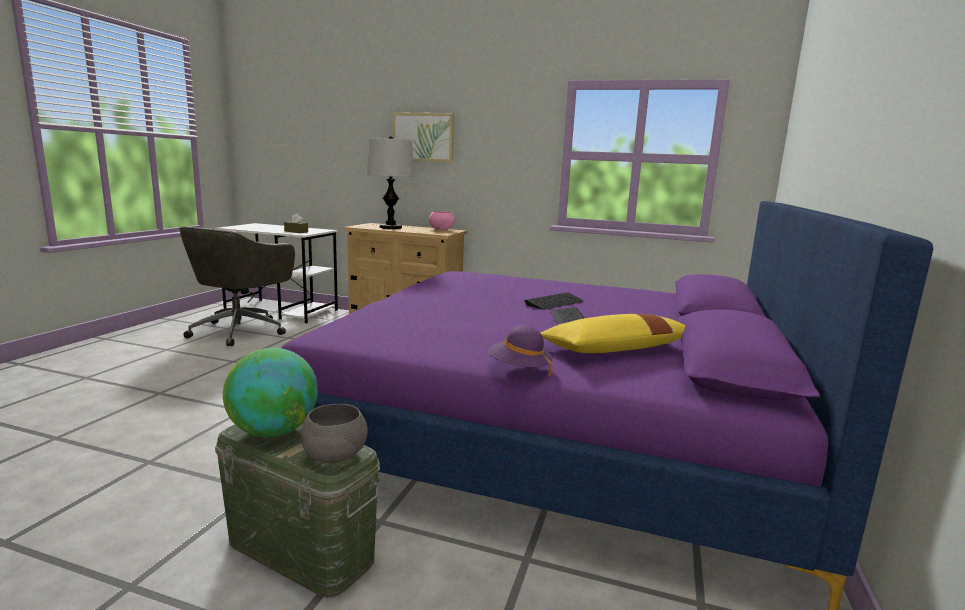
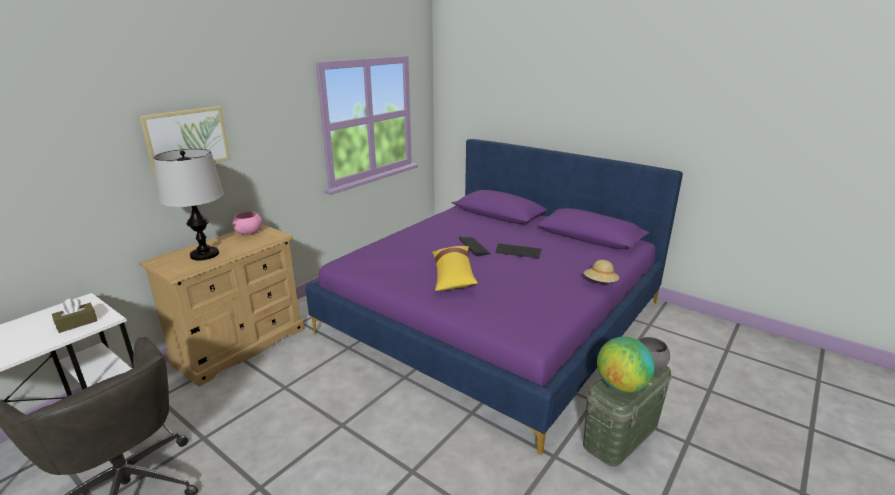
camera: 70 degrees left, 10 degrees up
(519, 369) = (600, 283): purple hat -> beige hat
(616, 349) = (568, 253): yellow pillow -> yellow pillow (453, 275)

